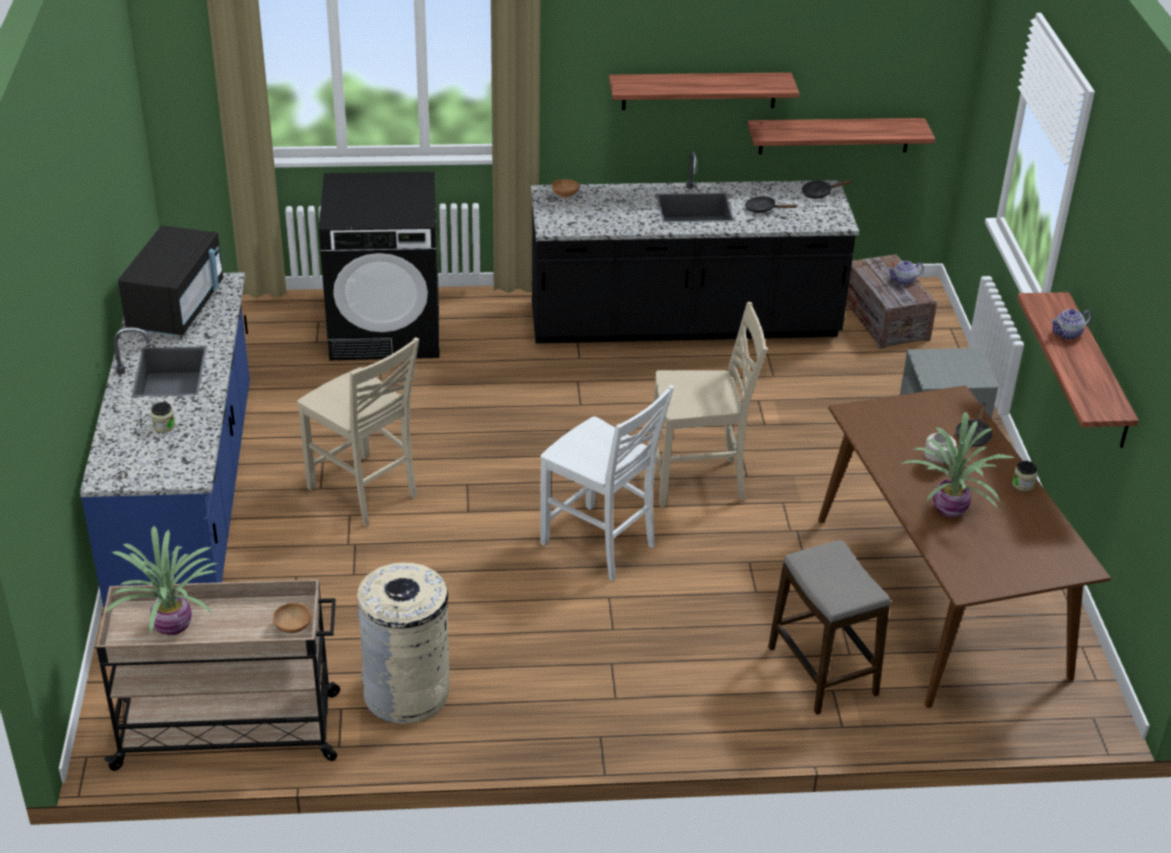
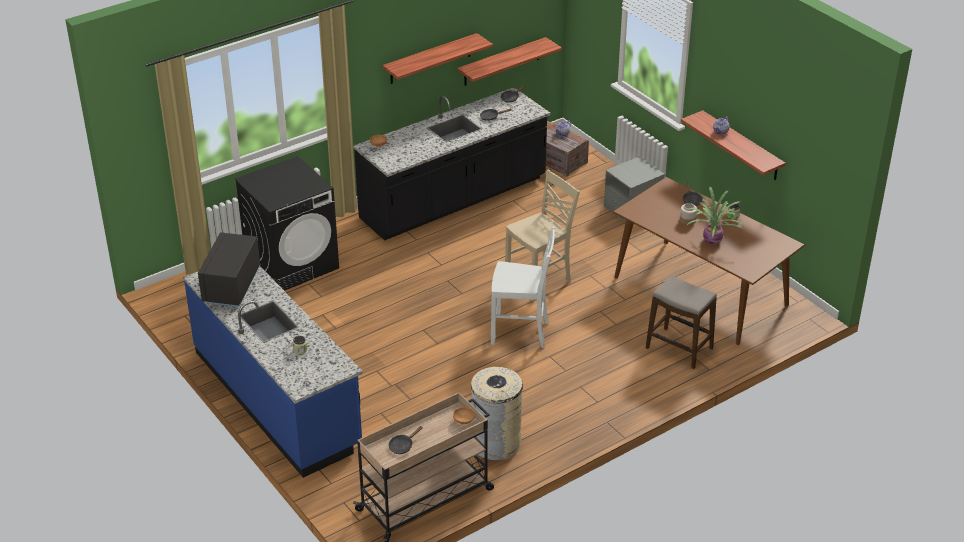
camera: 30 degrees left, 0 degrees up
(172, 625) = (403, 446): potted plant -> black frying pan
(177, 308) = (231, 286): black microwave -> black microwave turned 150 degrees counterclockwise
(364, 493) = (372, 356): beige chair -> none

